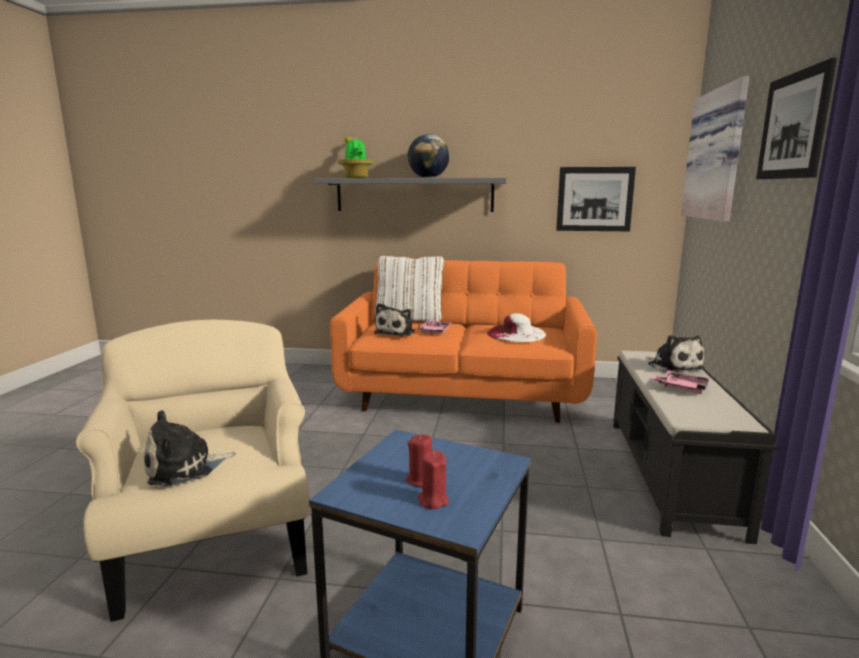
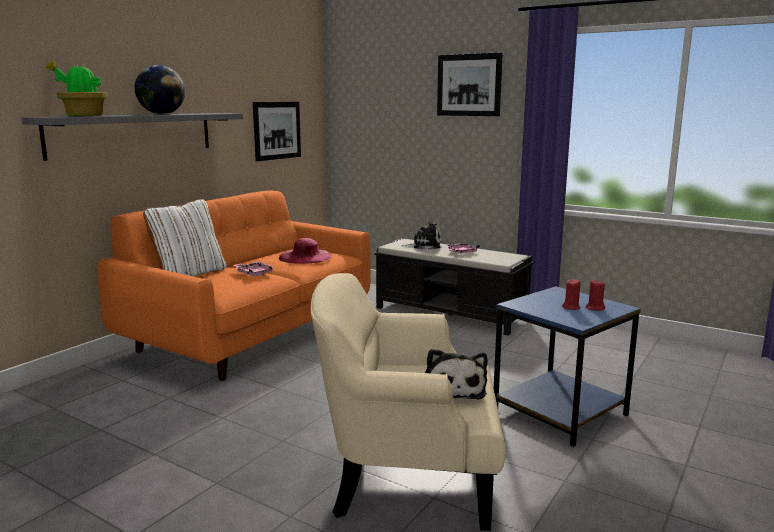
camera: 65 degrees left, 0 degrees up
(396, 332) = (229, 284): plush toy -> none
(516, 334) = (305, 257): white hat -> pink hat
(718, 155) = (373, 96): picture -> none

